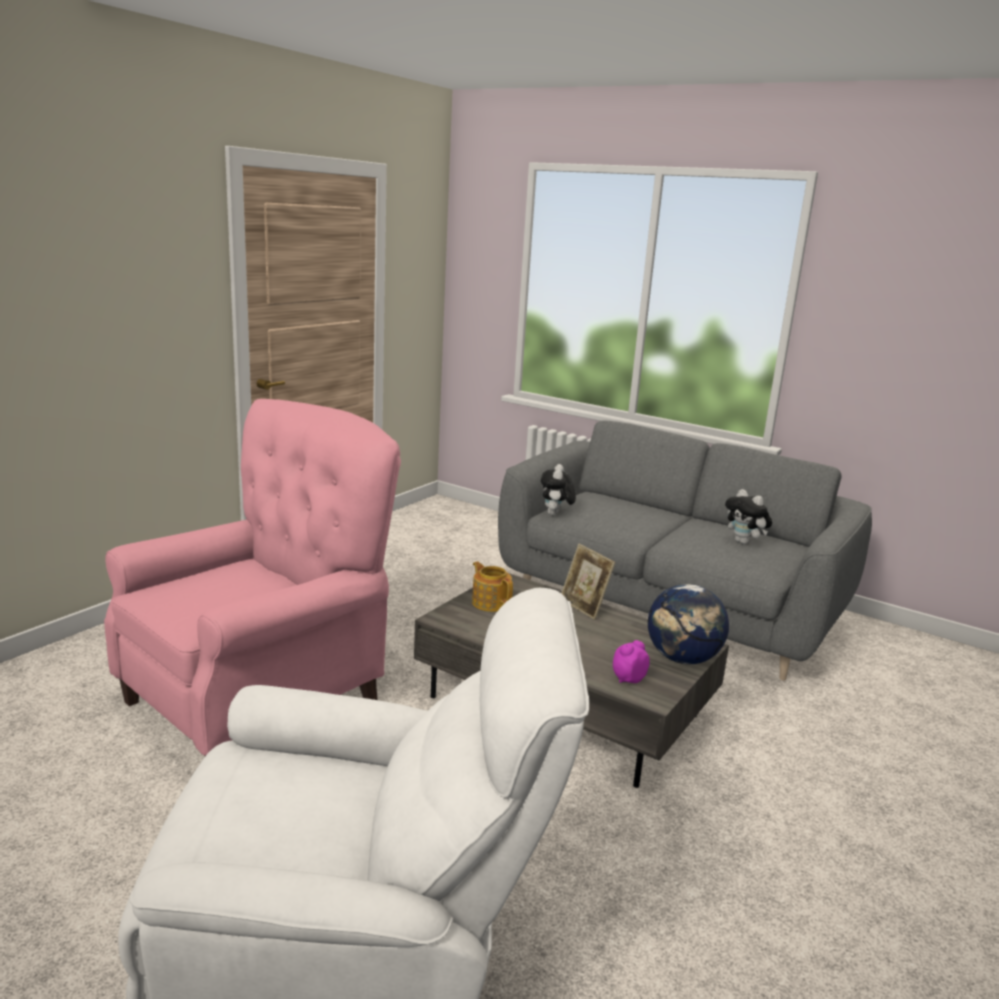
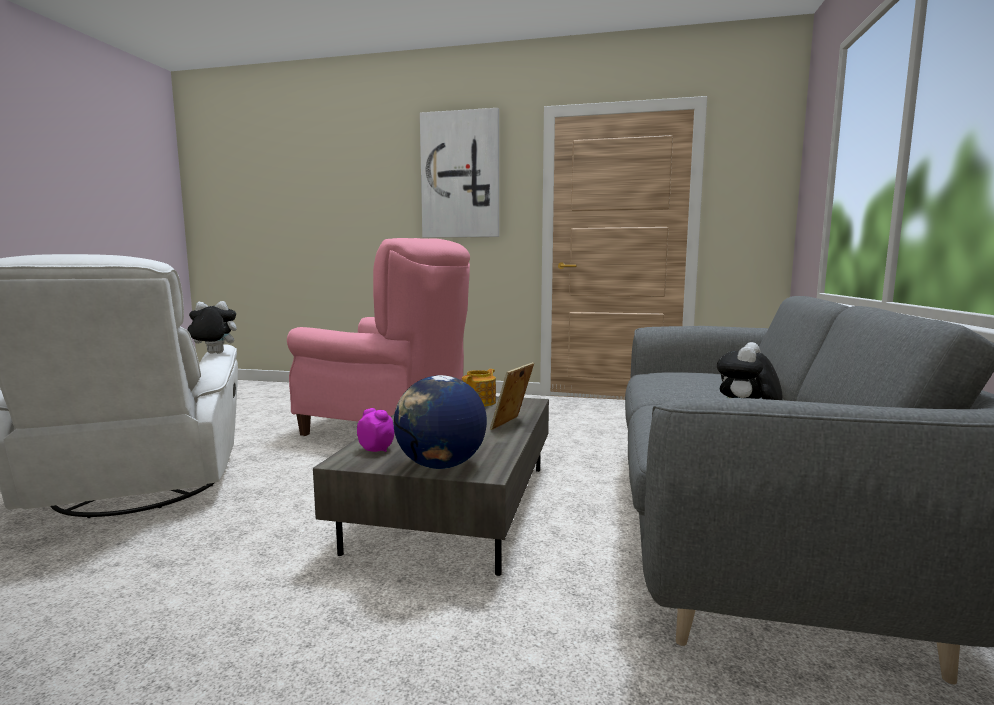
camera: 70 degrees right, 10 degrees down
(111, 249) = (460, 175): none -> picture
(555, 514) = (649, 374): plush toy -> plush toy (213, 353)

